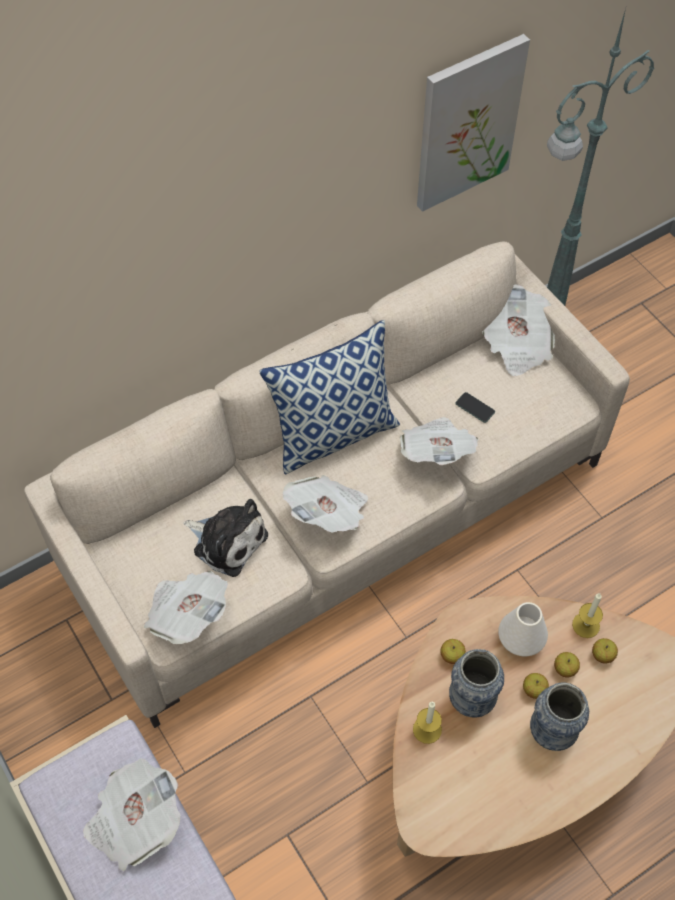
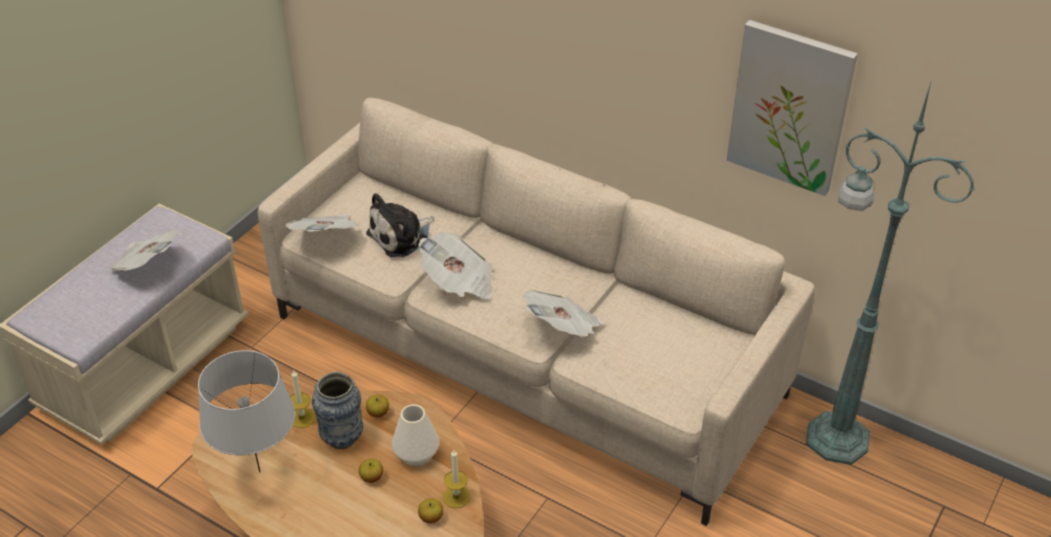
camera: 65 degrees right, 15 degrees down
(227, 541) = (401, 236): plush toy -> plush toy turned 45 degrees clockwise
(333, 433) = (540, 260): pillow -> none
(475, 408) = (628, 338): phone -> none
(483, 793) = (259, 471): none -> grey table lamp
(517, 344) = (721, 345): newspaper -> none
(551, 732) = (336, 501): vase -> none
(565, 669) = (403, 494): apple -> none

